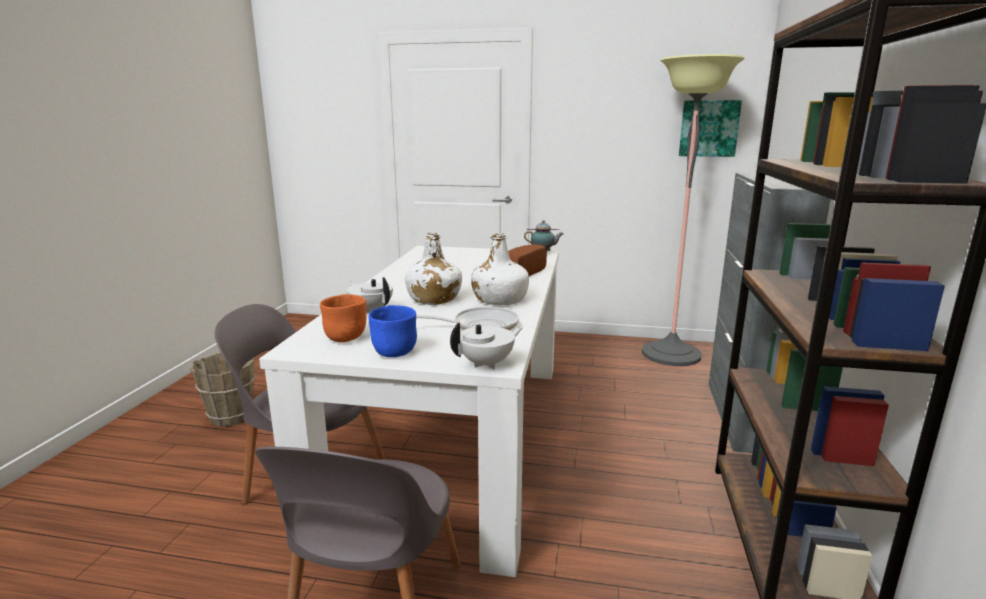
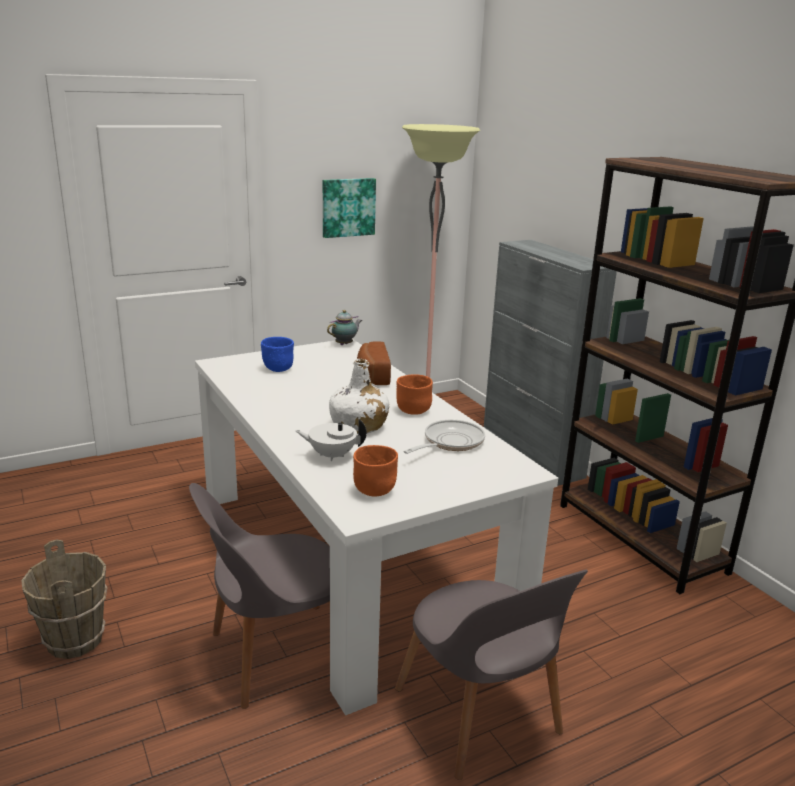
camera: 40 degrees left, 5 degrees up
(393, 353) = (439, 489): blue bowl -> blue bowl (277, 369)
(487, 364) = (519, 474): white teapot -> none
(500, 300) = (413, 410): white bottle -> orange bowl
(708, 128) = (431, 188): picture -> picture (348, 207)

